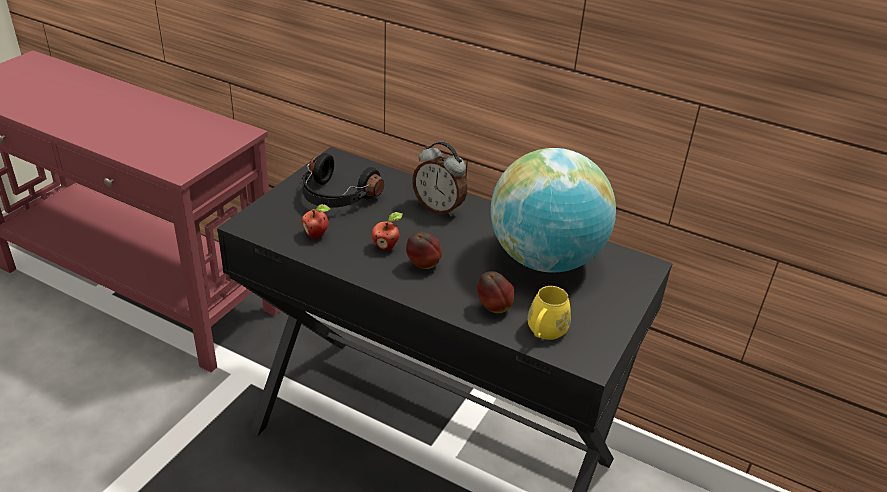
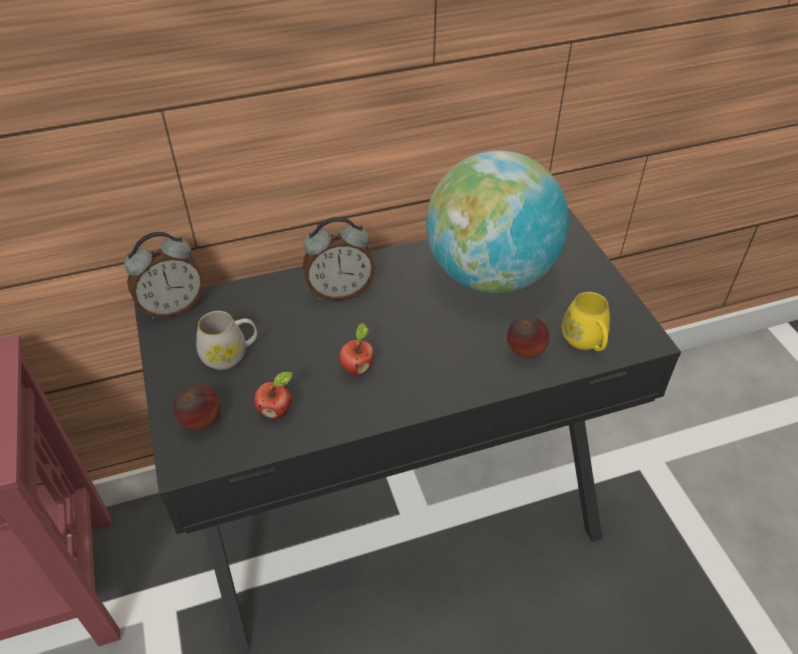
camera: 45 degrees left, 10 degrees up
(336, 197) = (230, 354): black headphones -> white mug
(344, 160) = (173, 307): none -> alarm clock
(423, 266) = (416, 361): apple -> apple (201, 423)

